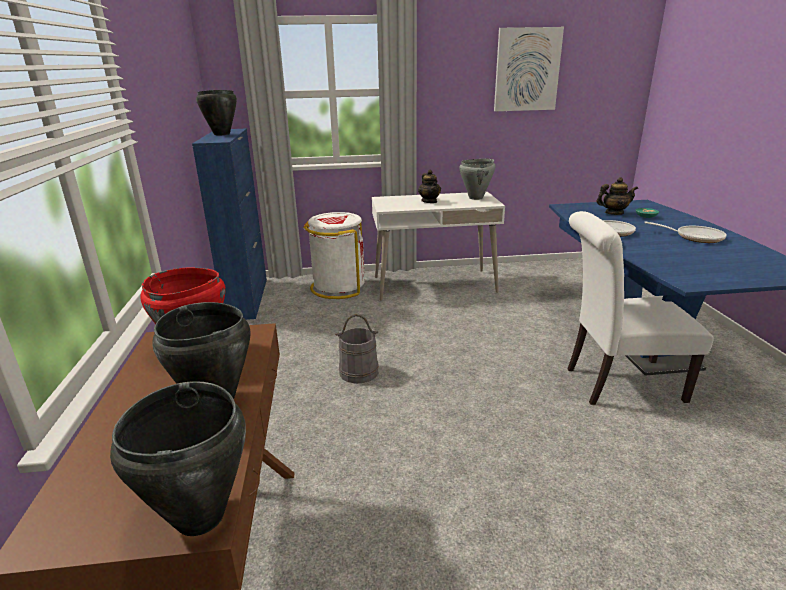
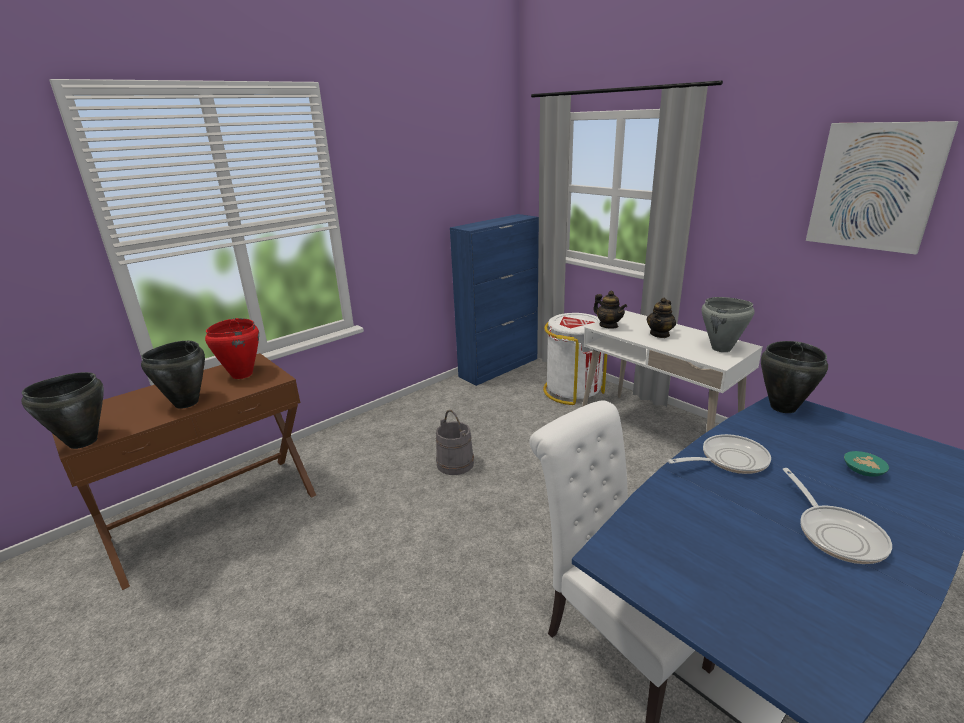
camera: 55 degrees right, 0 degrees up
(221, 134) = (497, 221): black cooking pot -> black cooking pot (782, 407)
(614, 213) = (828, 442): teapot -> teapot (608, 326)

